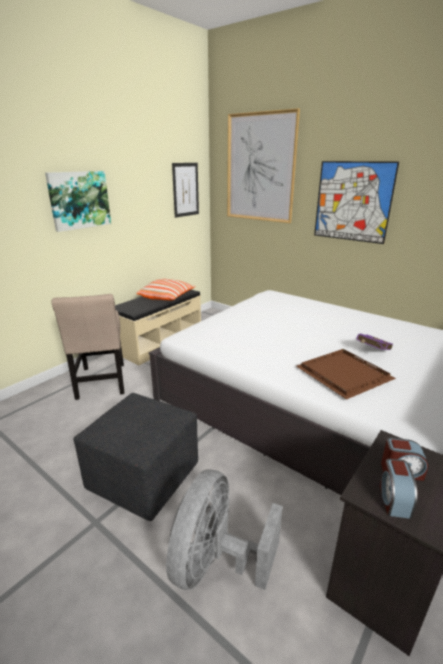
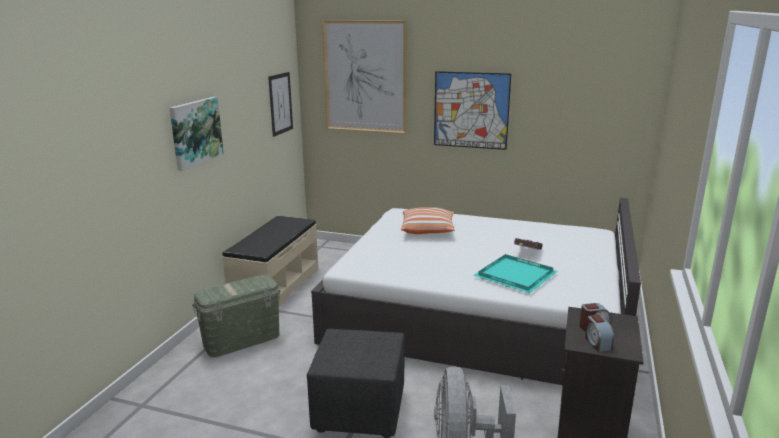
camera: 20 degrees left, 5 degrees down
(101, 383) = (241, 340): beige chair -> green storage box
(167, 297) = (284, 231): pillow -> pillow (428, 230)
(345, 375) = (517, 276): brown tray -> turquoise tray

